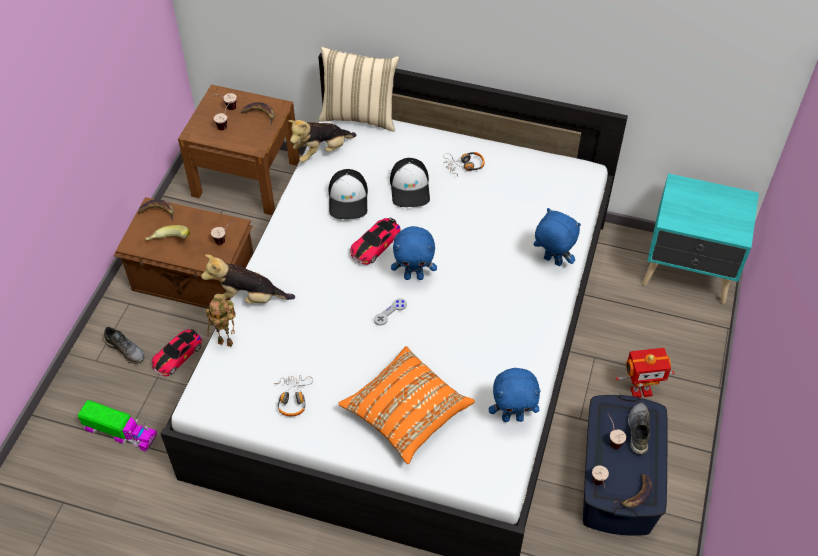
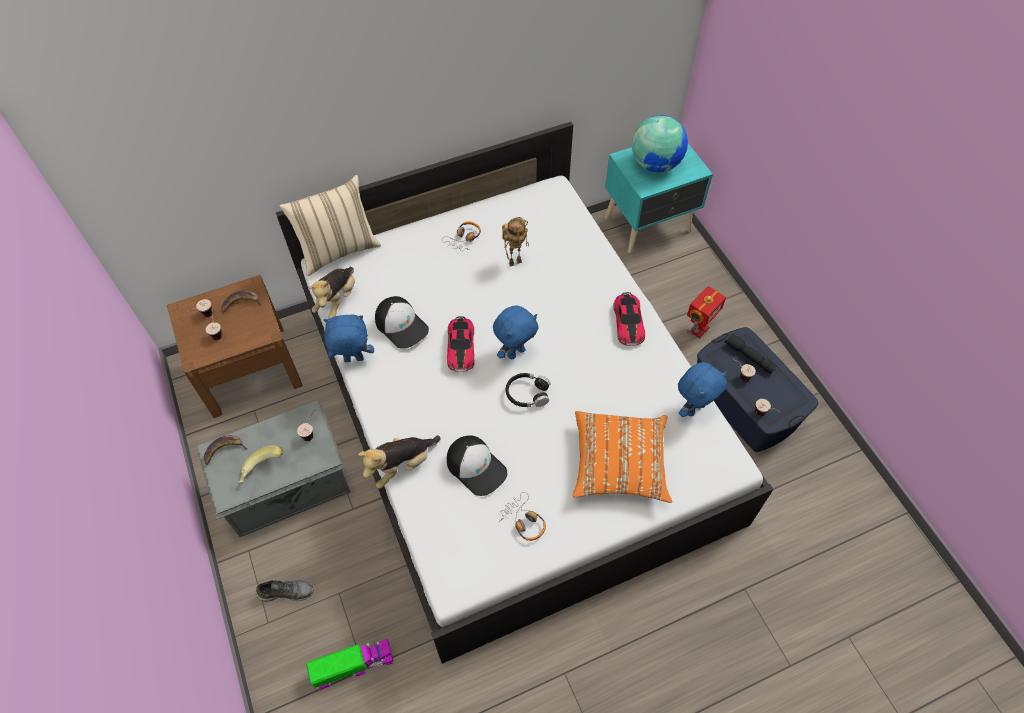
camera: 40 degrees left, 5 degrees up
(177, 355) = (338, 561): toy car -> toy car (628, 322)
(194, 279) = (287, 486): brown storage box -> grey storage box
(227, 342) = (422, 516): toy robot -> toy robot (515, 261)
(390, 312) = (527, 394): grey game controller -> black headphones
(410, 188) = (441, 283): cap -> cap (476, 467)
(552, 261) = (601, 271): blue plush toy -> blue plush toy (353, 360)
(636, 494) = (791, 403): banana -> none
(637, 430) = (748, 357): grey shoe -> black flashlight
(703, 206) = (655, 164): none -> globe

